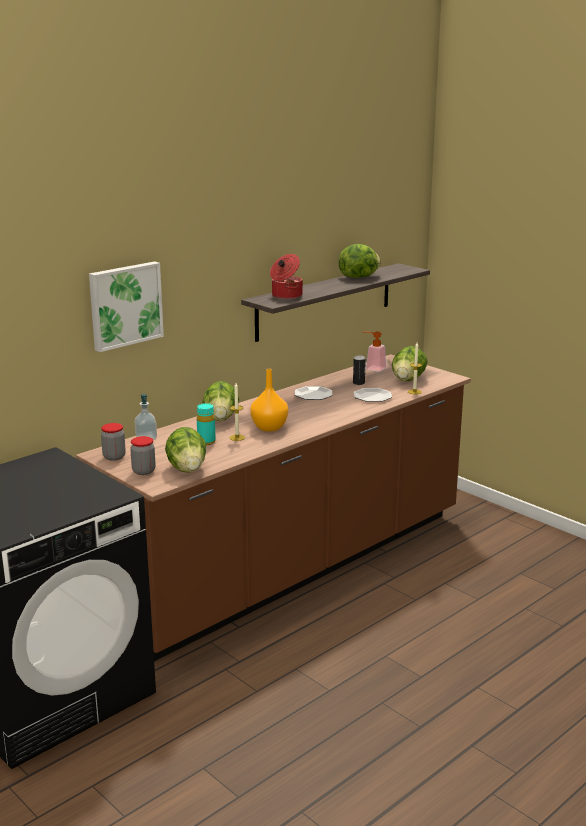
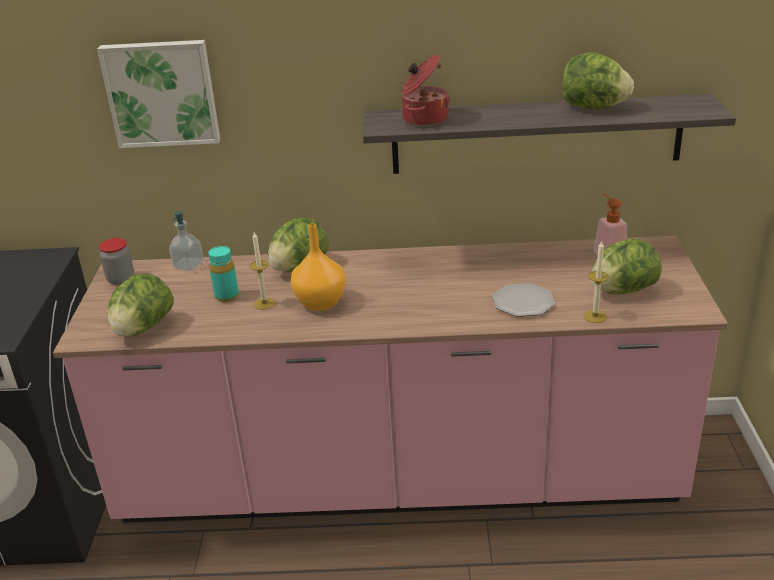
camera: 45 degrees right, 10 degrees up
(143, 471) = (107, 312): jar -> none
(293, 568) = (398, 481): brown counter -> pink counter
(313, 395) = (456, 270): plate -> none
(358, 383) = (545, 271): can -> none

